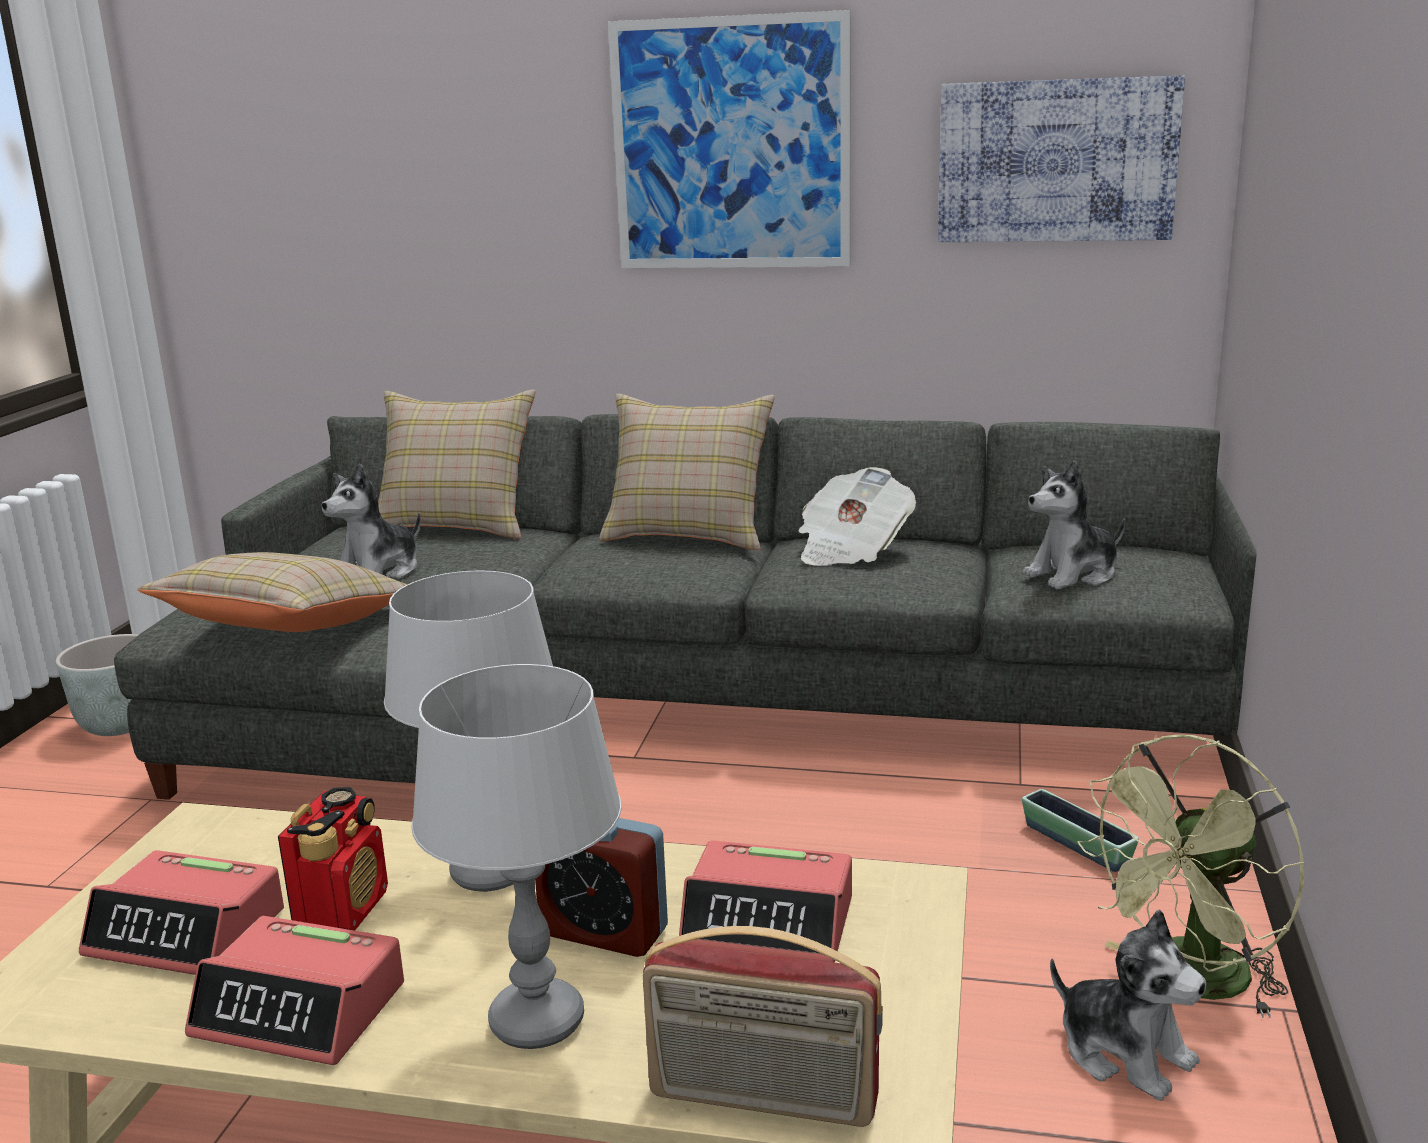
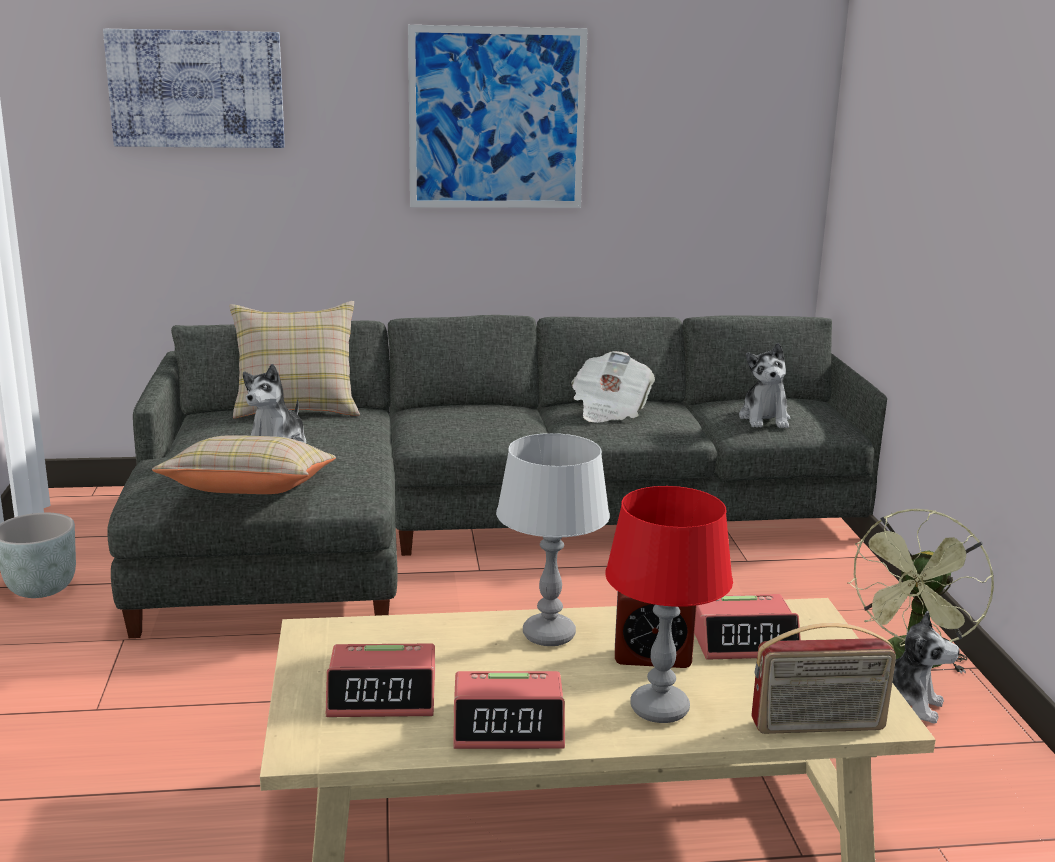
camera: 20 degrees left, 0 degrees up
(343, 910) = (475, 668): radio -> none
(536, 1022) = (659, 709): grey table lamp -> red table lamp
(689, 533) = (482, 405): beige pillow -> none
(1056, 161) = (721, 138): picture -> picture (196, 89)
(1073, 575) = (765, 418): plush toy -> plush toy turned 45 degrees counterclockwise
(1076, 845) = (804, 593): planter -> none

